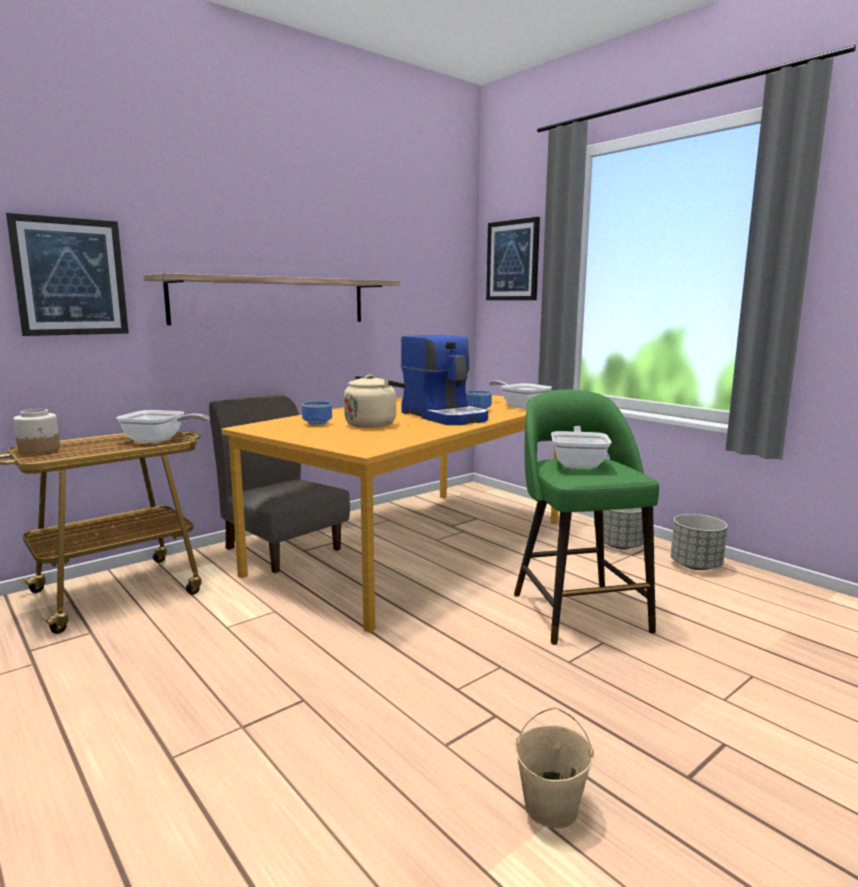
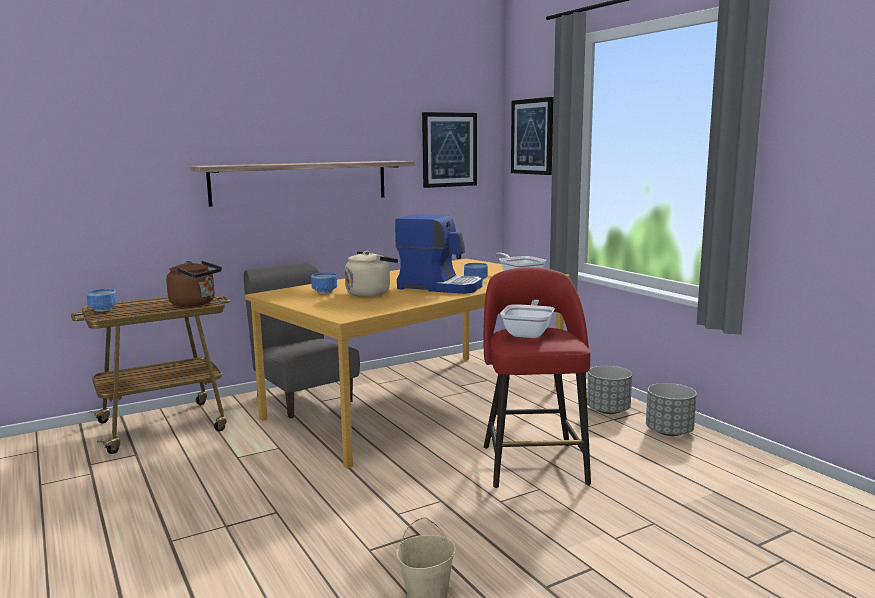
camera: 10 degrees right, 0 degrees up
(39, 450) = (104, 309): jar -> bowl
(70, 277) = (131, 171): picture -> picture (449, 149)
(159, 440) = (195, 303): frying pan -> brown kettle
(445, 416) = (440, 287): coffee machine -> coffee machine turned 45 degrees counterclockwise
(578, 610) = (533, 463): green stool -> red stool

